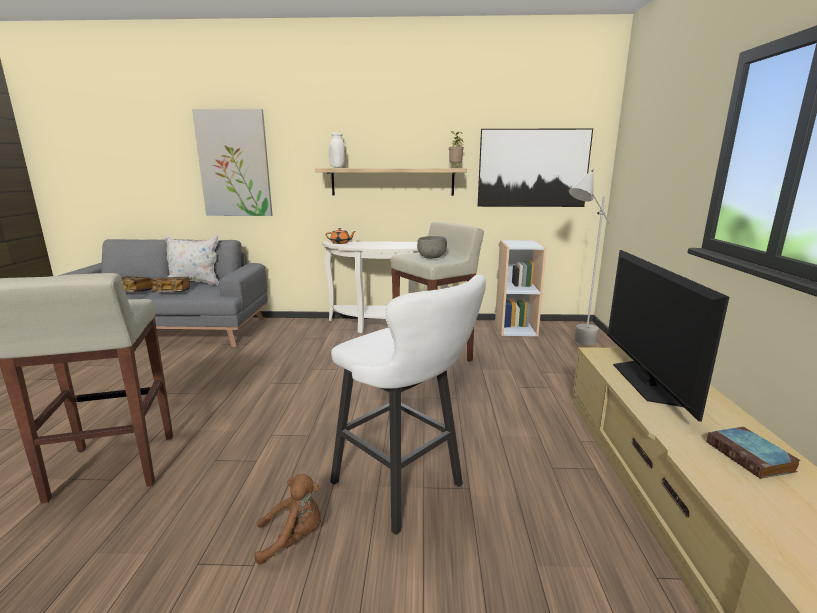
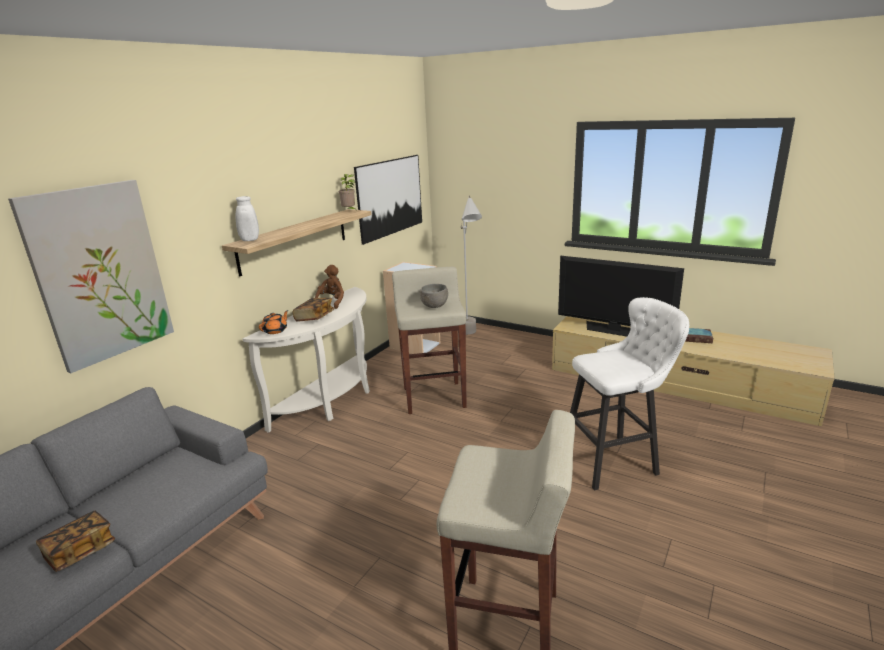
camera: 60 degrees left, 5 degrees up
(172, 292) = (151, 505): book -> book (314, 317)
(195, 284) = (129, 482): white pillow -> none
(293, 538) = (650, 517): brown plush toy -> brown plush toy (332, 302)

